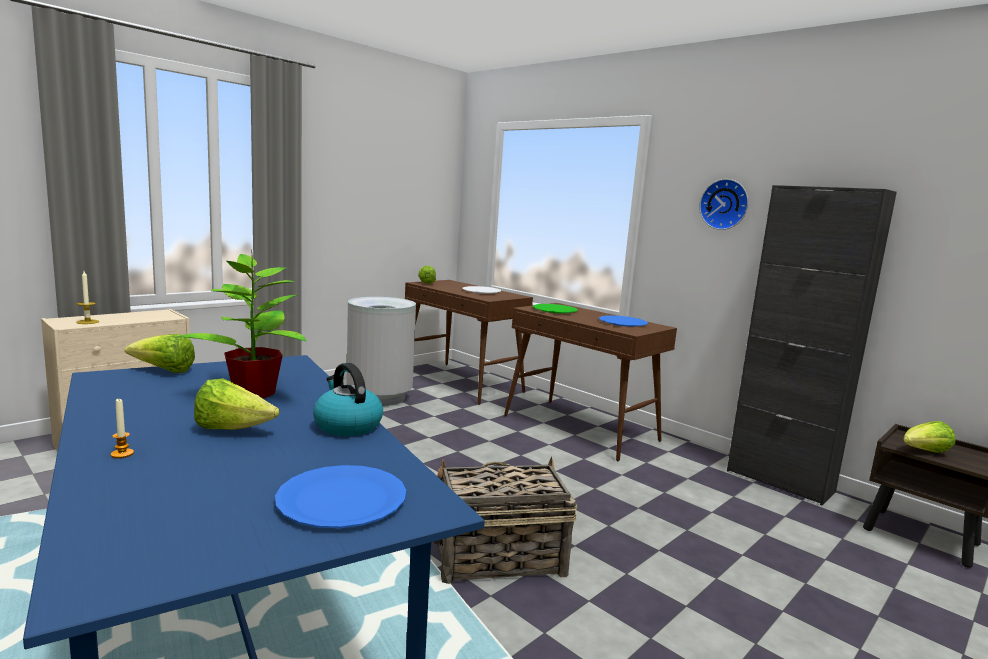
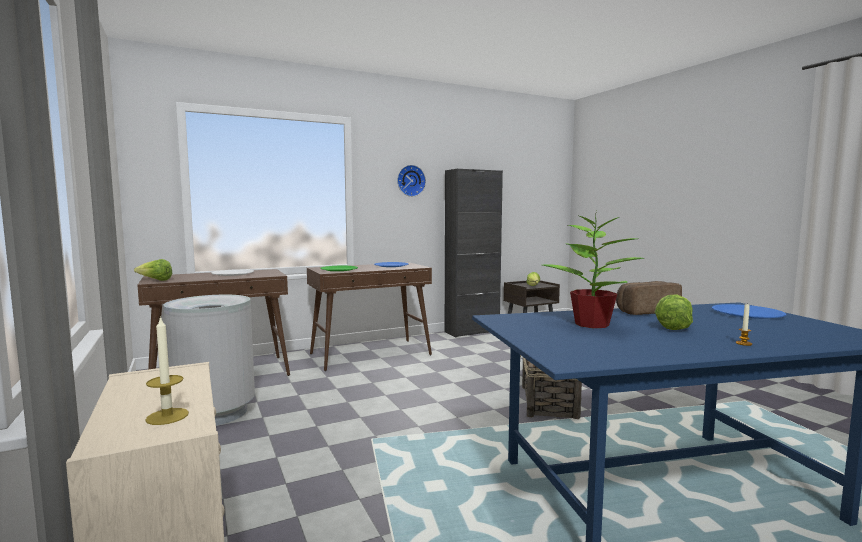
camera: 70 degrees left, 5 degrees down
(164, 371) = (540, 345): lettuce -> none
(347, 425) = (645, 311): kettle -> bread

